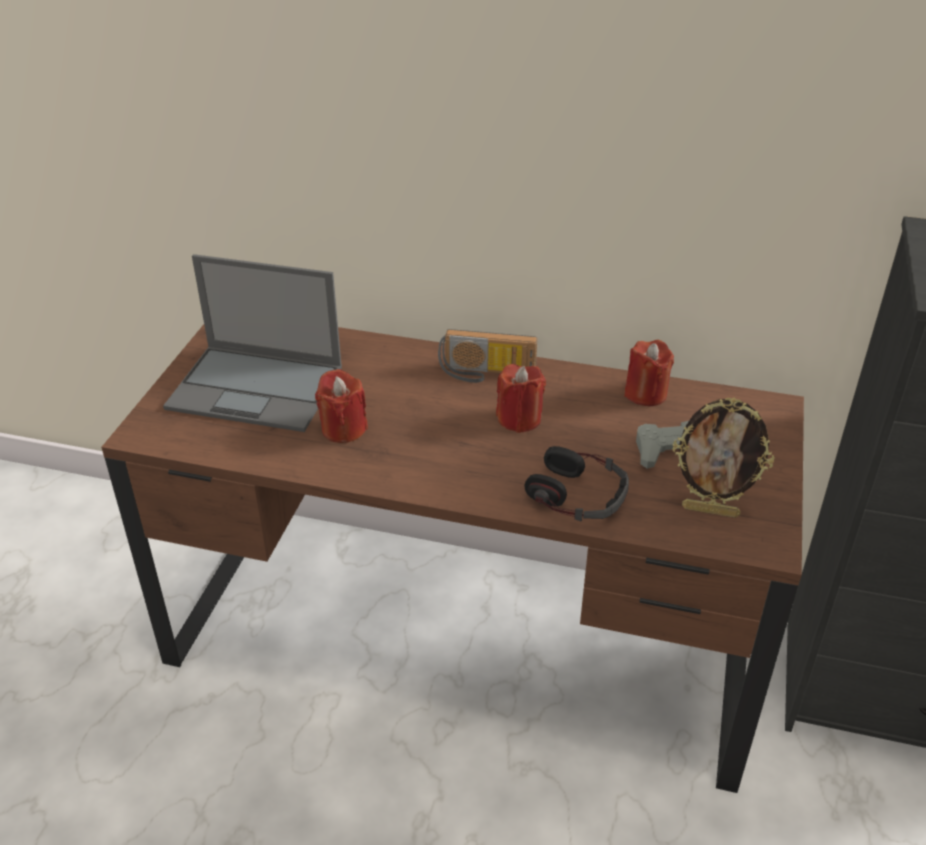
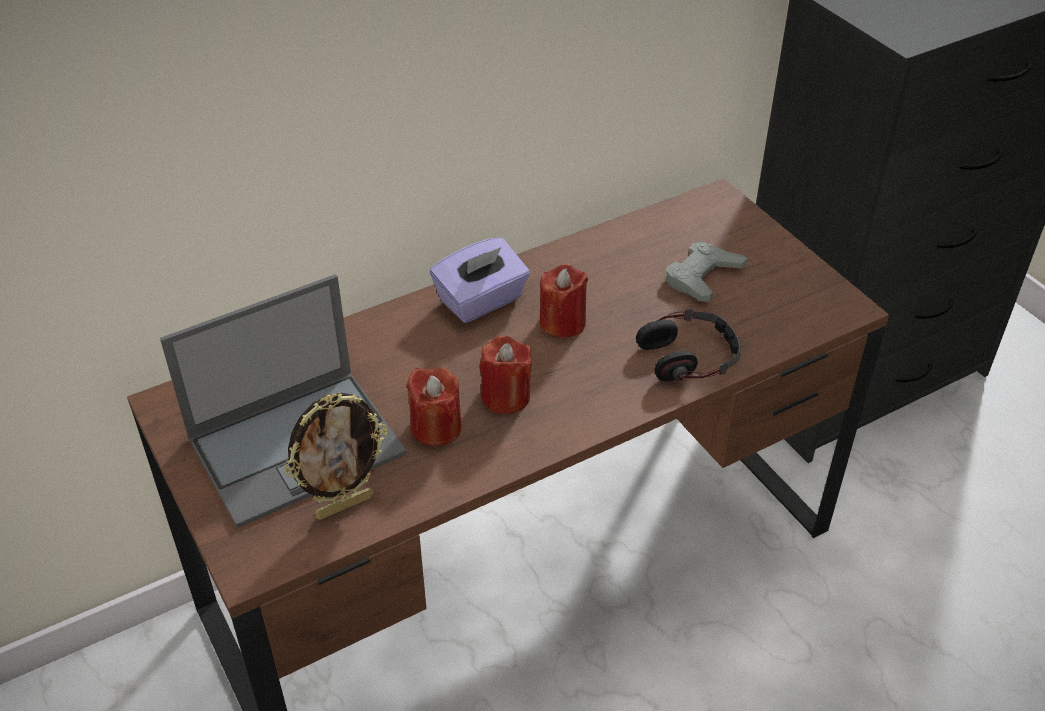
camera: 45 degrees left, 5 degrees up
(486, 374) = (481, 301): radio -> purple tissue box
(645, 394) = (622, 242): red candle -> red candle (505, 397)
(710, 510) = (783, 306): picture frame -> picture frame (344, 505)

